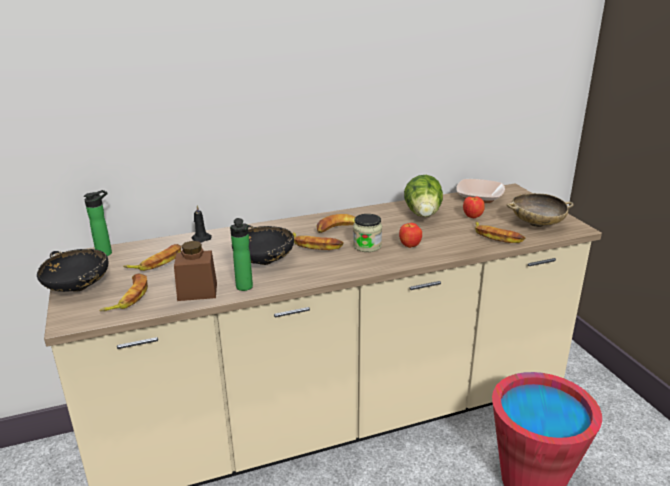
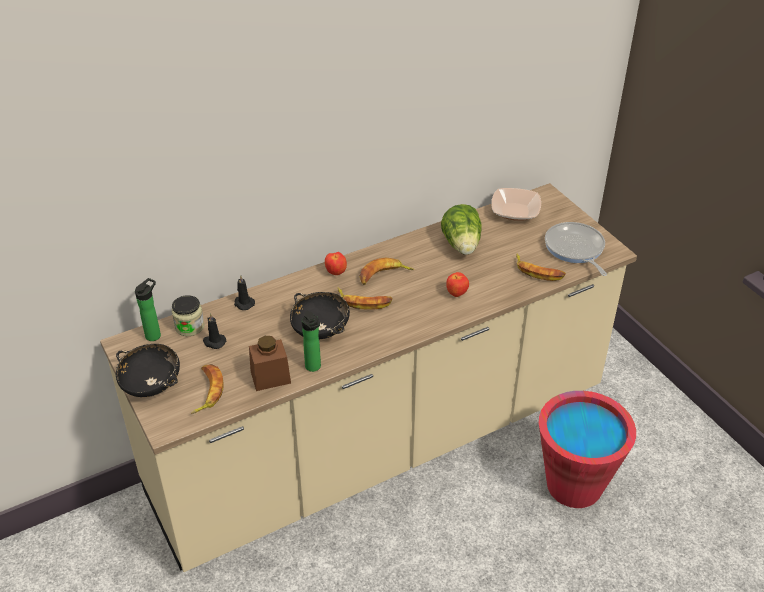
camera: 10 degrees left, 15 degrees up
(157, 262) = (214, 342): banana -> black candle
(367, 246) = (415, 298): jar -> jar (189, 326)
(472, 217) = (512, 244): apple -> apple (336, 272)
(536, 224) = (575, 249): beige bowl -> frying pan

